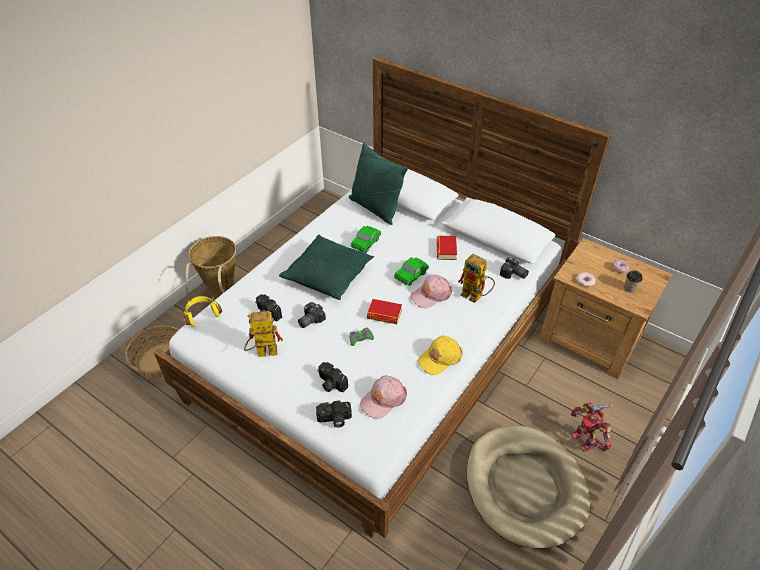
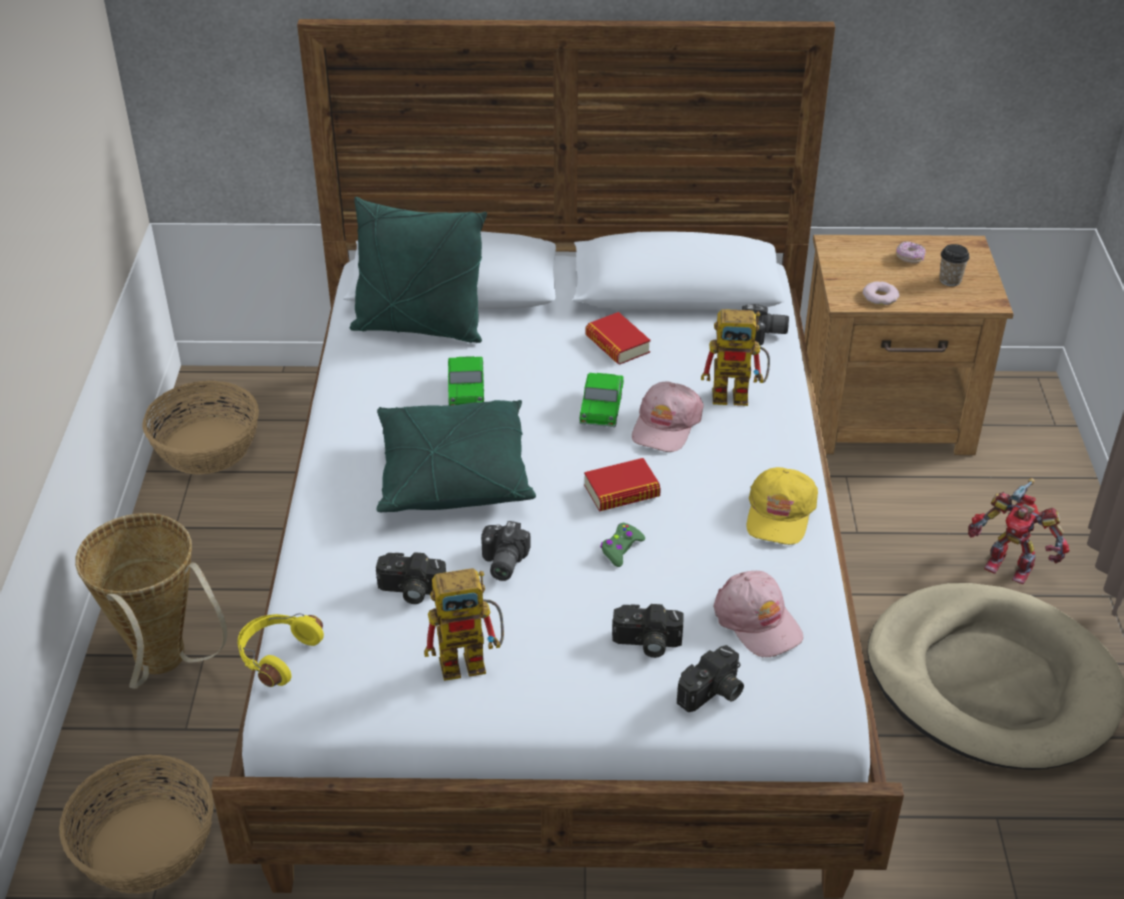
camera: 35 degrees left, 5 degrees down
(262, 353) = (472, 660): toy robot -> toy robot turned 150 degrees counterclockwise
(305, 224) = (207, 447): none -> basket
(383, 399) = (757, 621): pink cap -> pink cap turned 45 degrees counterclockwise

